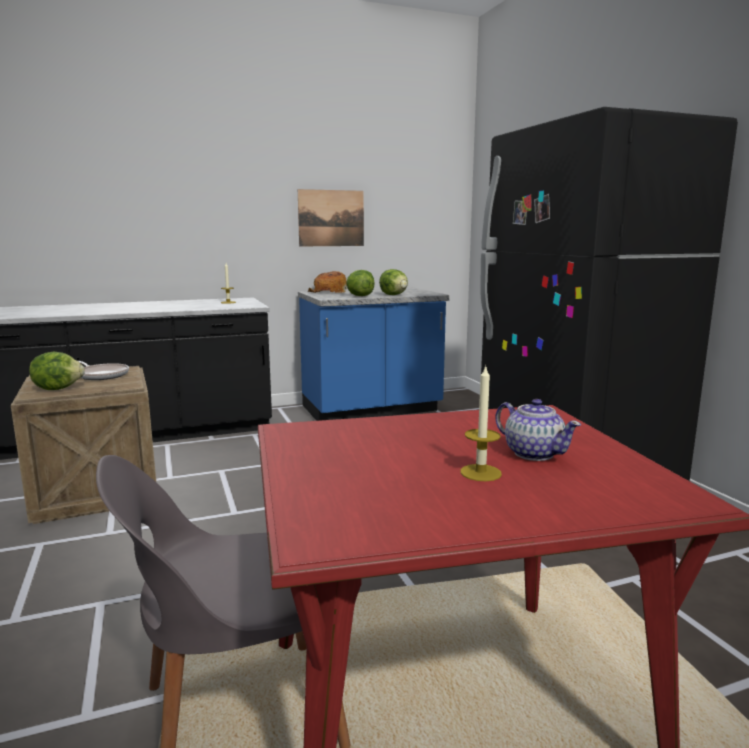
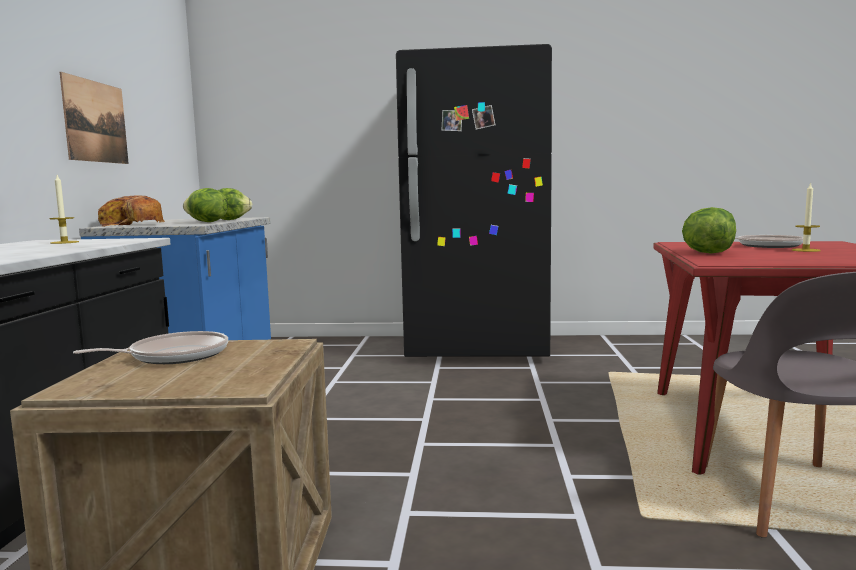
camera: 65 degrees left, 5 degrees down
(58, 388) = (225, 375): lettuce -> lettuce (707, 253)
(533, 453) = (766, 246): teapot -> frying pan

